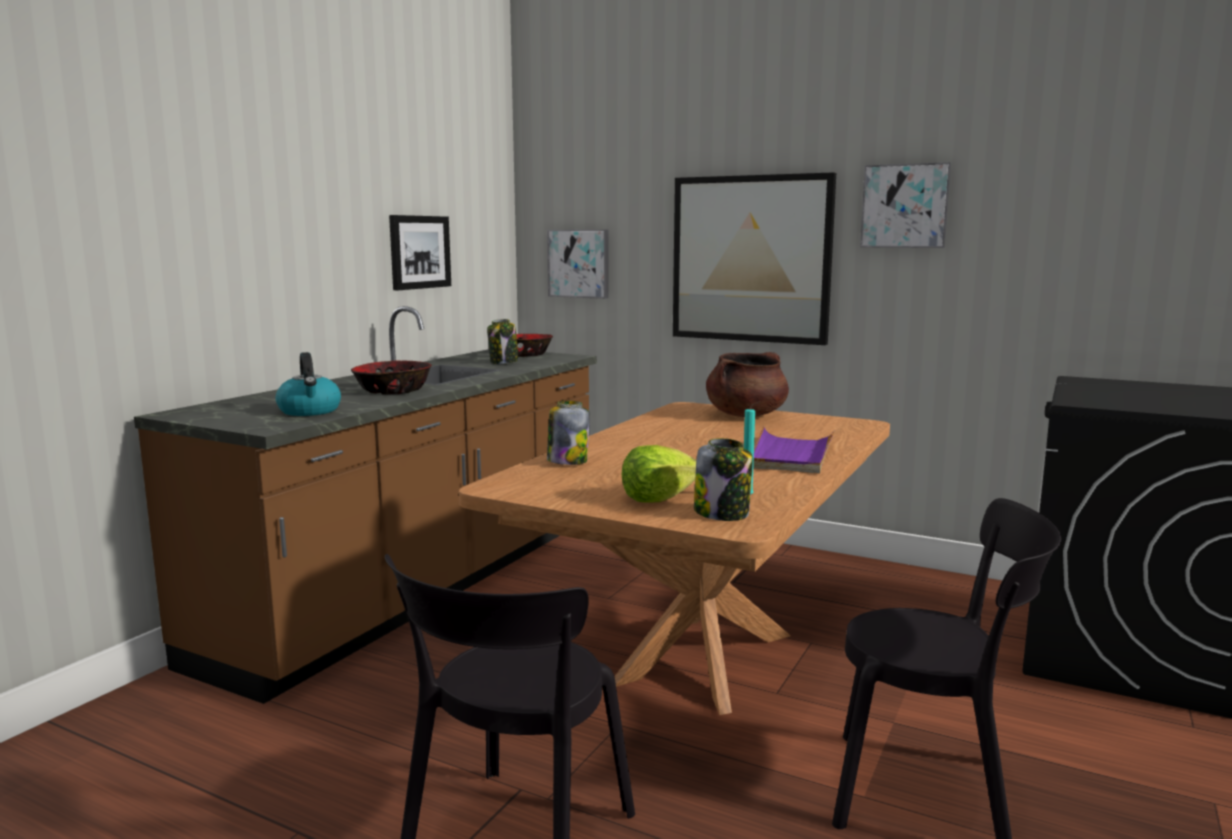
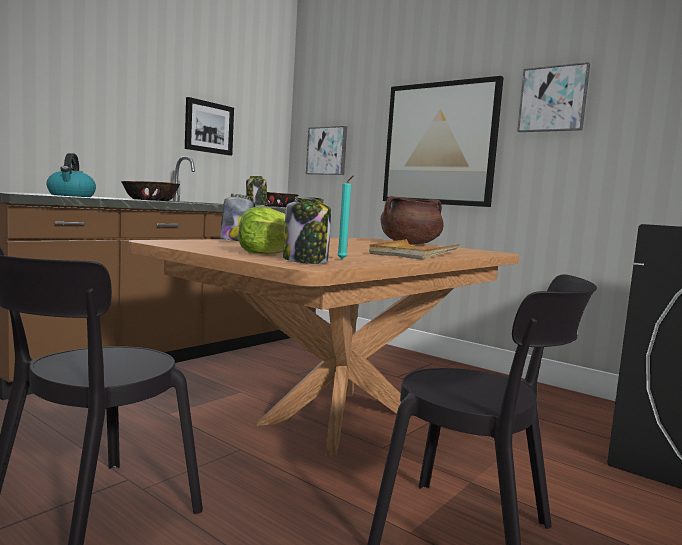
camera: 10 degrees right, 5 degrees down
(791, 455) = (414, 254): purple tray -> beige tray

